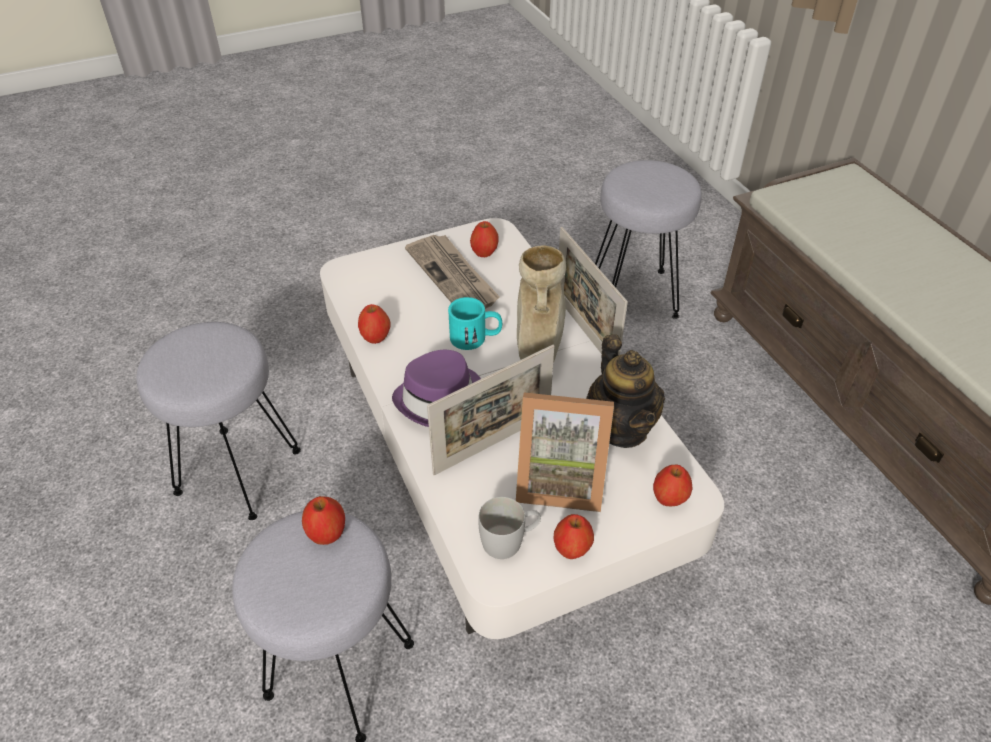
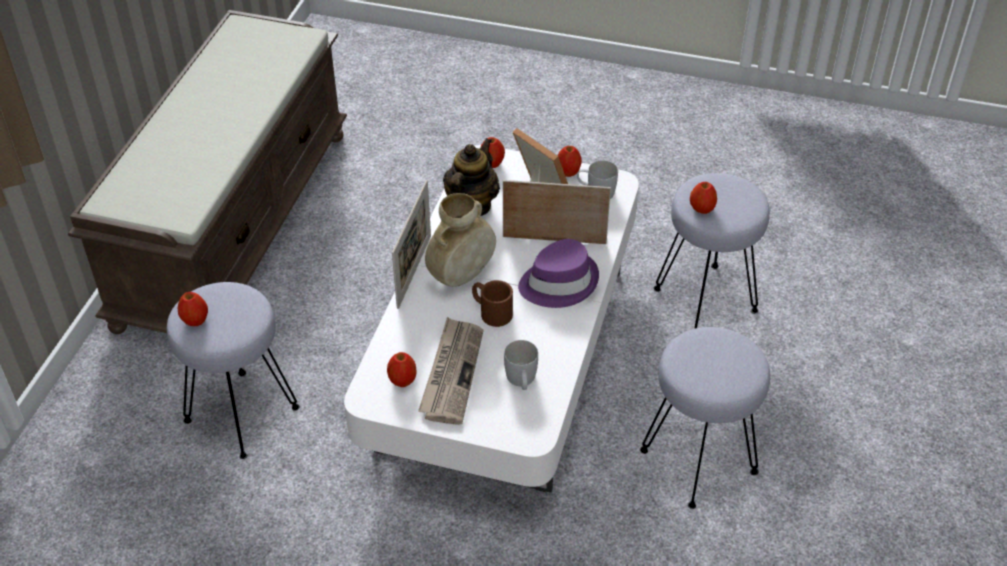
camera: 140 degrees left, 0 degrees up
(375, 337) = (561, 355): apple -> apple (195, 320)
(390, 300) = (521, 381): none -> white mug
(476, 337) = (491, 311): turquoise mug -> brown mug

